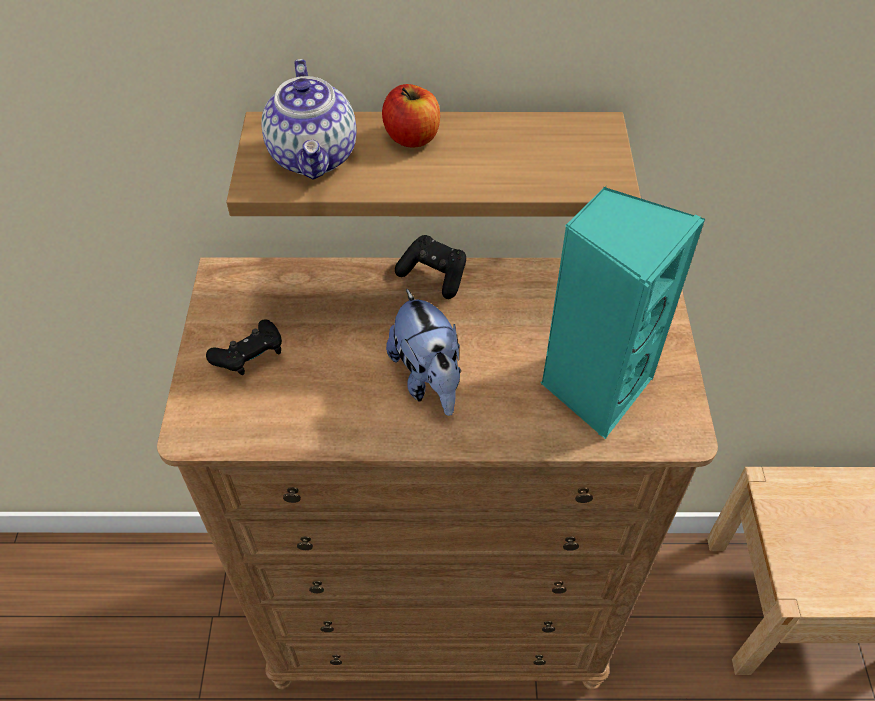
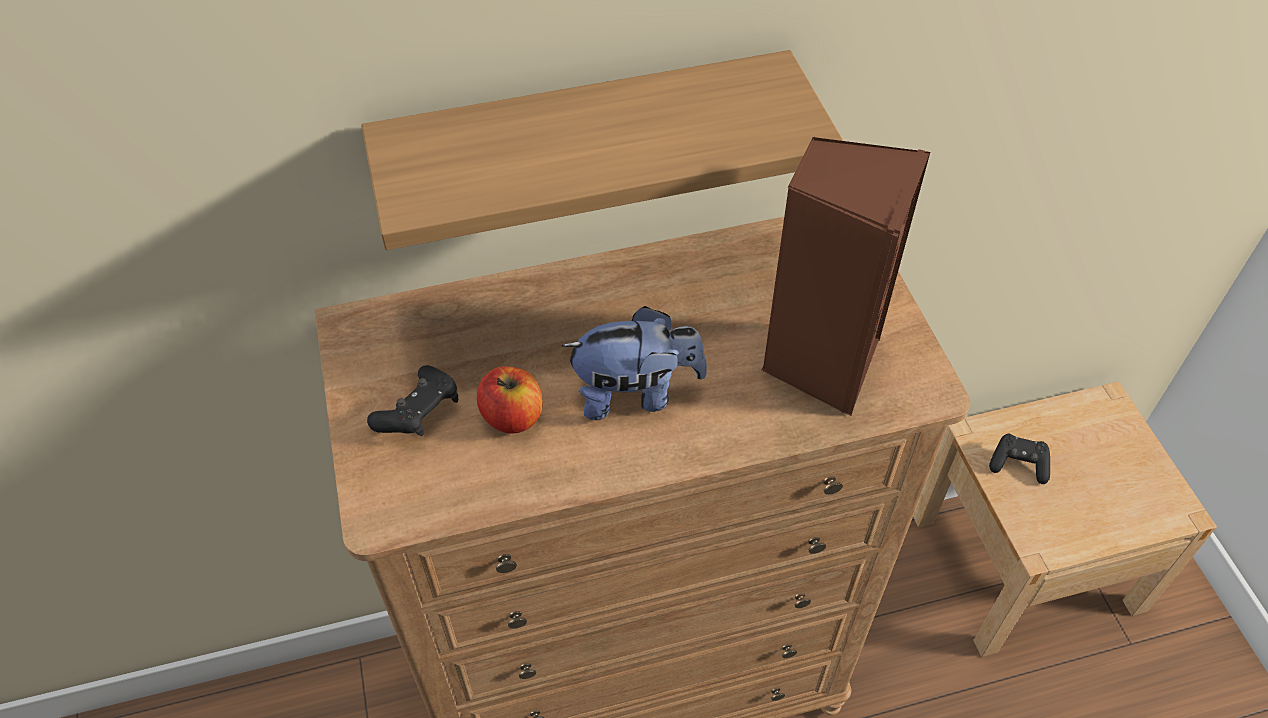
camera: 15 degrees left, 0 degrees up
(315, 156) = (466, 162): teapot -> none
(412, 137) = (569, 119): apple -> apple (513, 416)
(428, 379) = (635, 393): plush toy -> plush toy turned 60 degrees counterclockwise
(434, 275) = (601, 274): black game controller -> black game controller (1018, 464)
(594, 386) = (820, 361): turquoise speaker -> brown speaker

